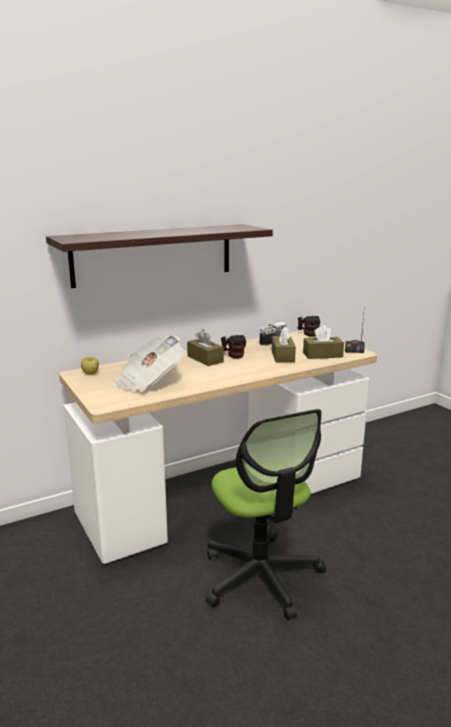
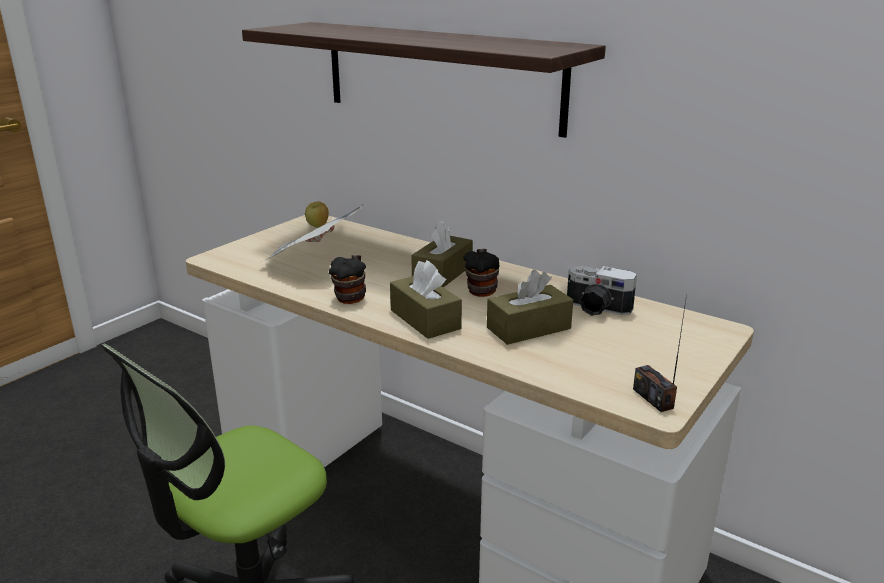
camera: 65 degrees right, 5 degrees up
(308, 334) = (702, 329): mug -> mug (352, 296)
(322, 355) = (582, 365): brown tissue box -> brown tissue box (425, 319)

